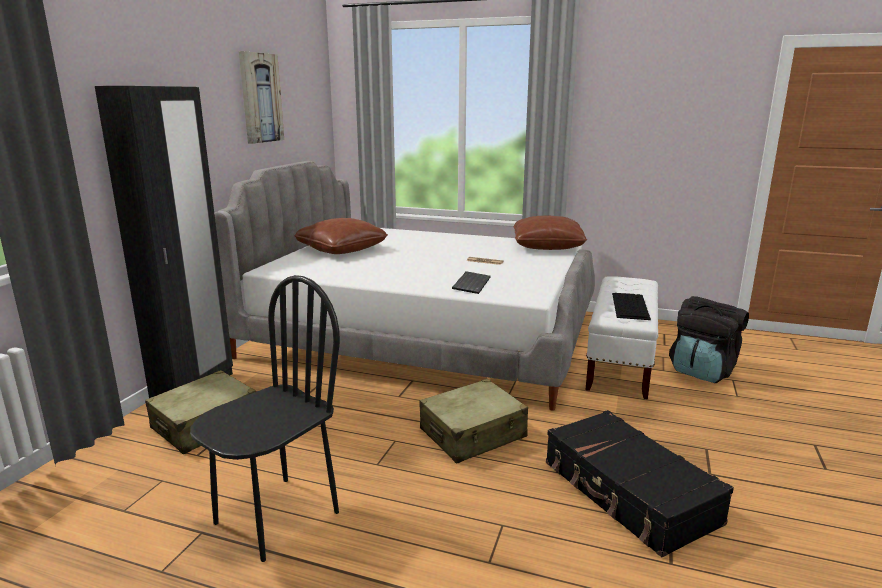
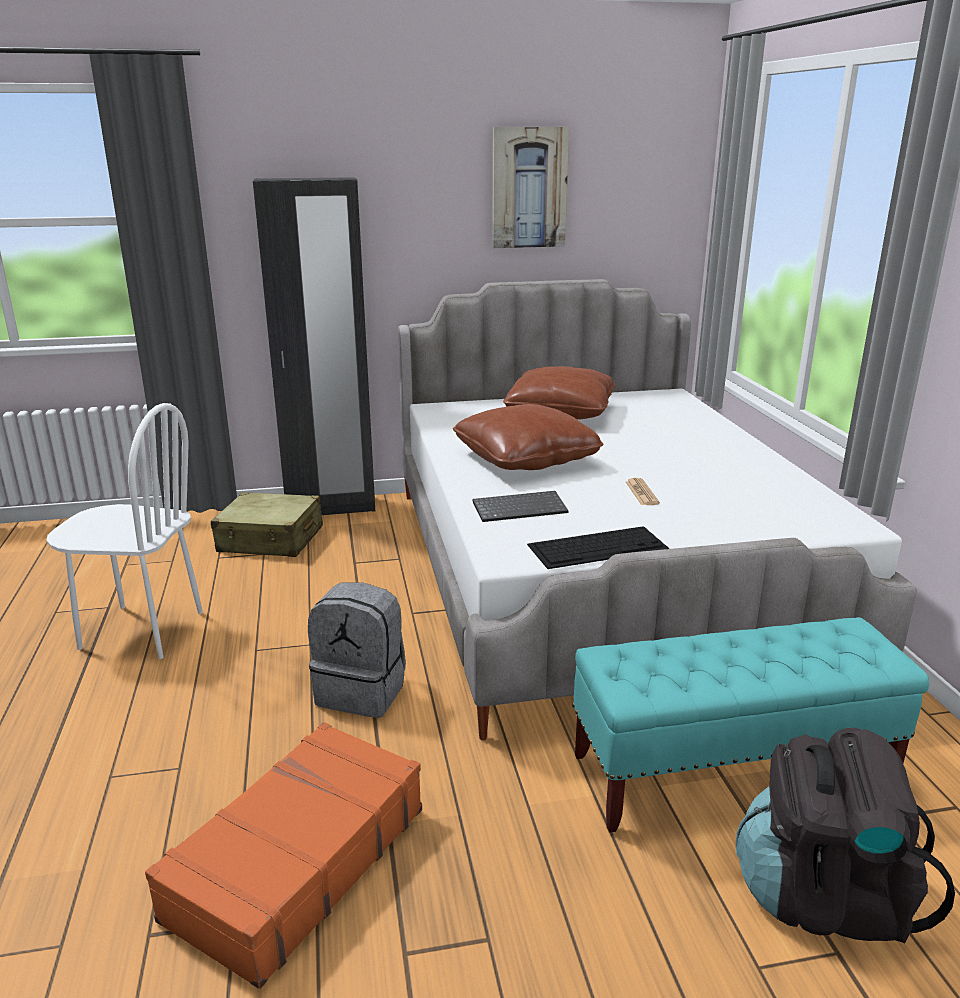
camera: 60 degrees right, 5 degrees up
(276, 517) = (141, 630): black chair -> white chair
(473, 434) = (362, 691): beige suitcase -> grey backpack
(547, 246) = (813, 516): brown pillow -> brown pillow (526, 459)
(620, 362) = (732, 772): white bench -> turquoise bench
(628, 493) = (296, 862): black suitcase -> orange suitcase
(629, 305) = (703, 666): keyboard -> keyboard (598, 546)

